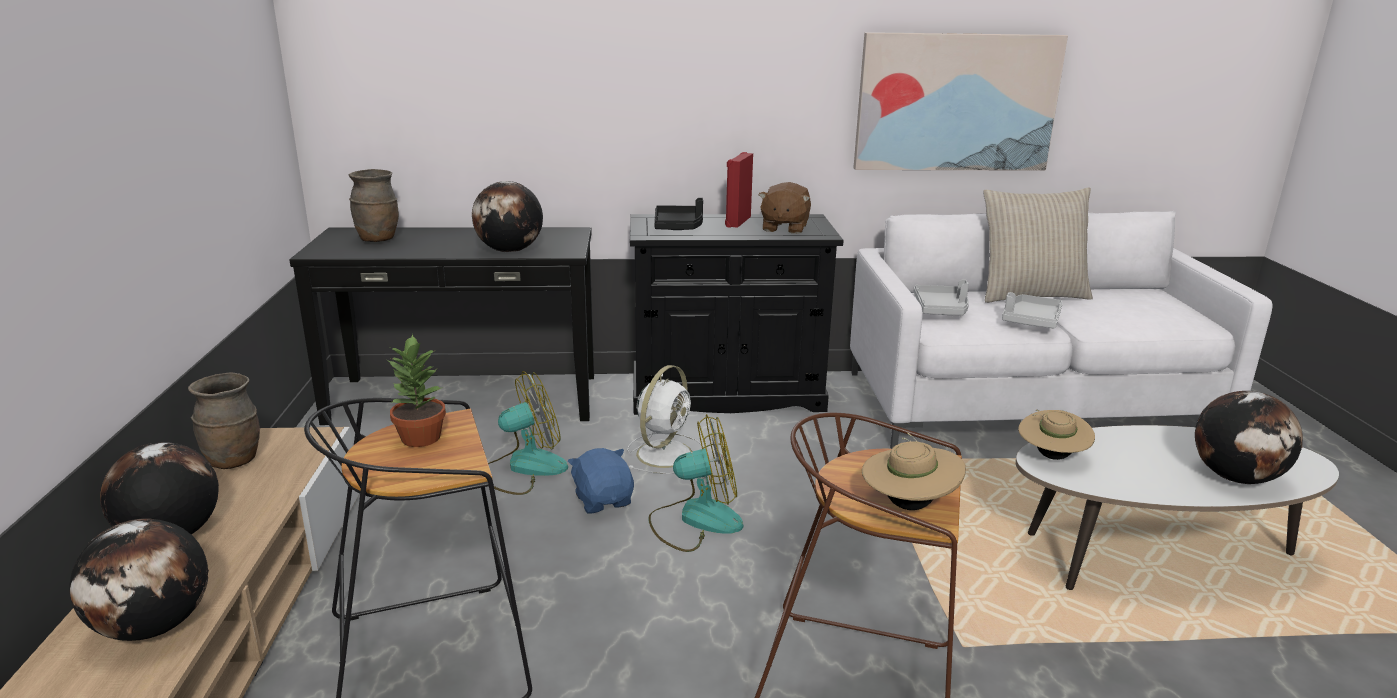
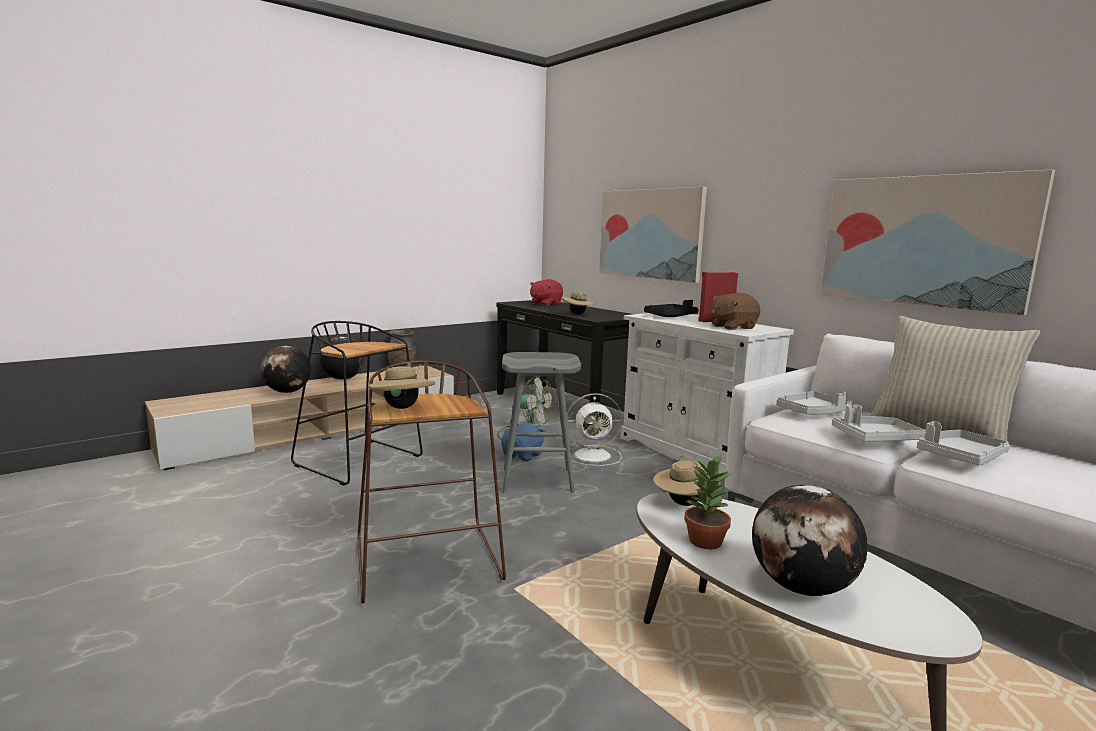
camera: 55 degrees right, 10 degrees down
(378, 239) = (545, 304): brown vase -> red plush toy
(420, 438) = (368, 344): potted plant -> potted plant (704, 541)
(510, 251) = (577, 314): globe -> beige hat
(573, 100) = (650, 234): none -> picture
(695, 520) = (538, 480): fan -> grey stool
(727, 394) = (693, 451): black cabinet -> white cabinet
(1096, 315) = (960, 456): none -> grey tray

